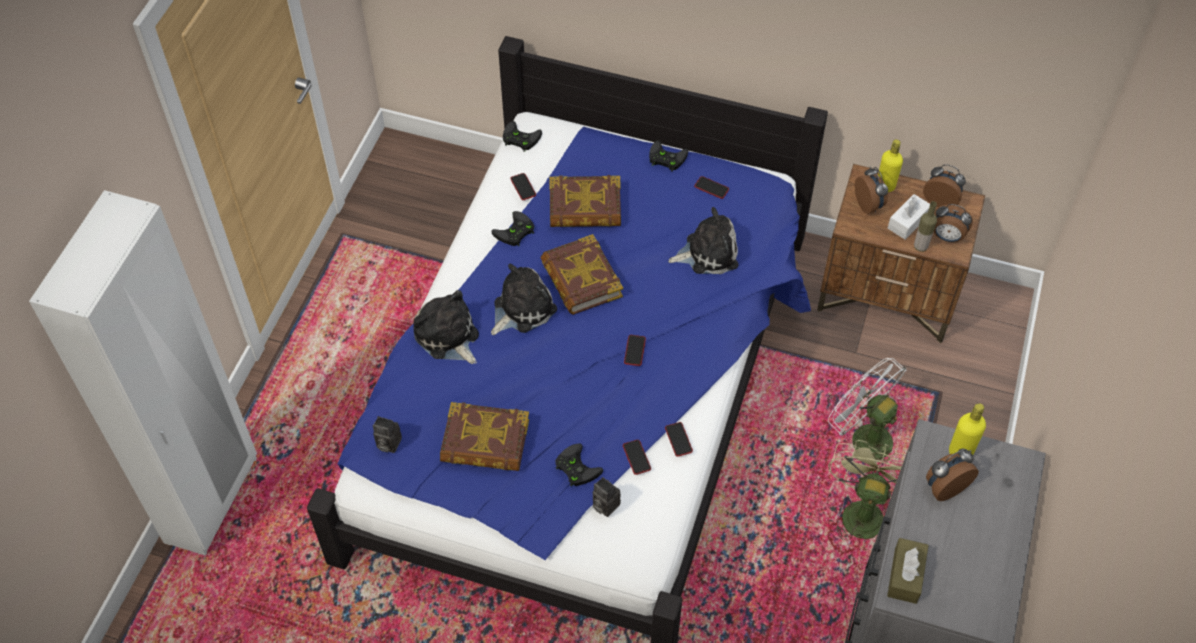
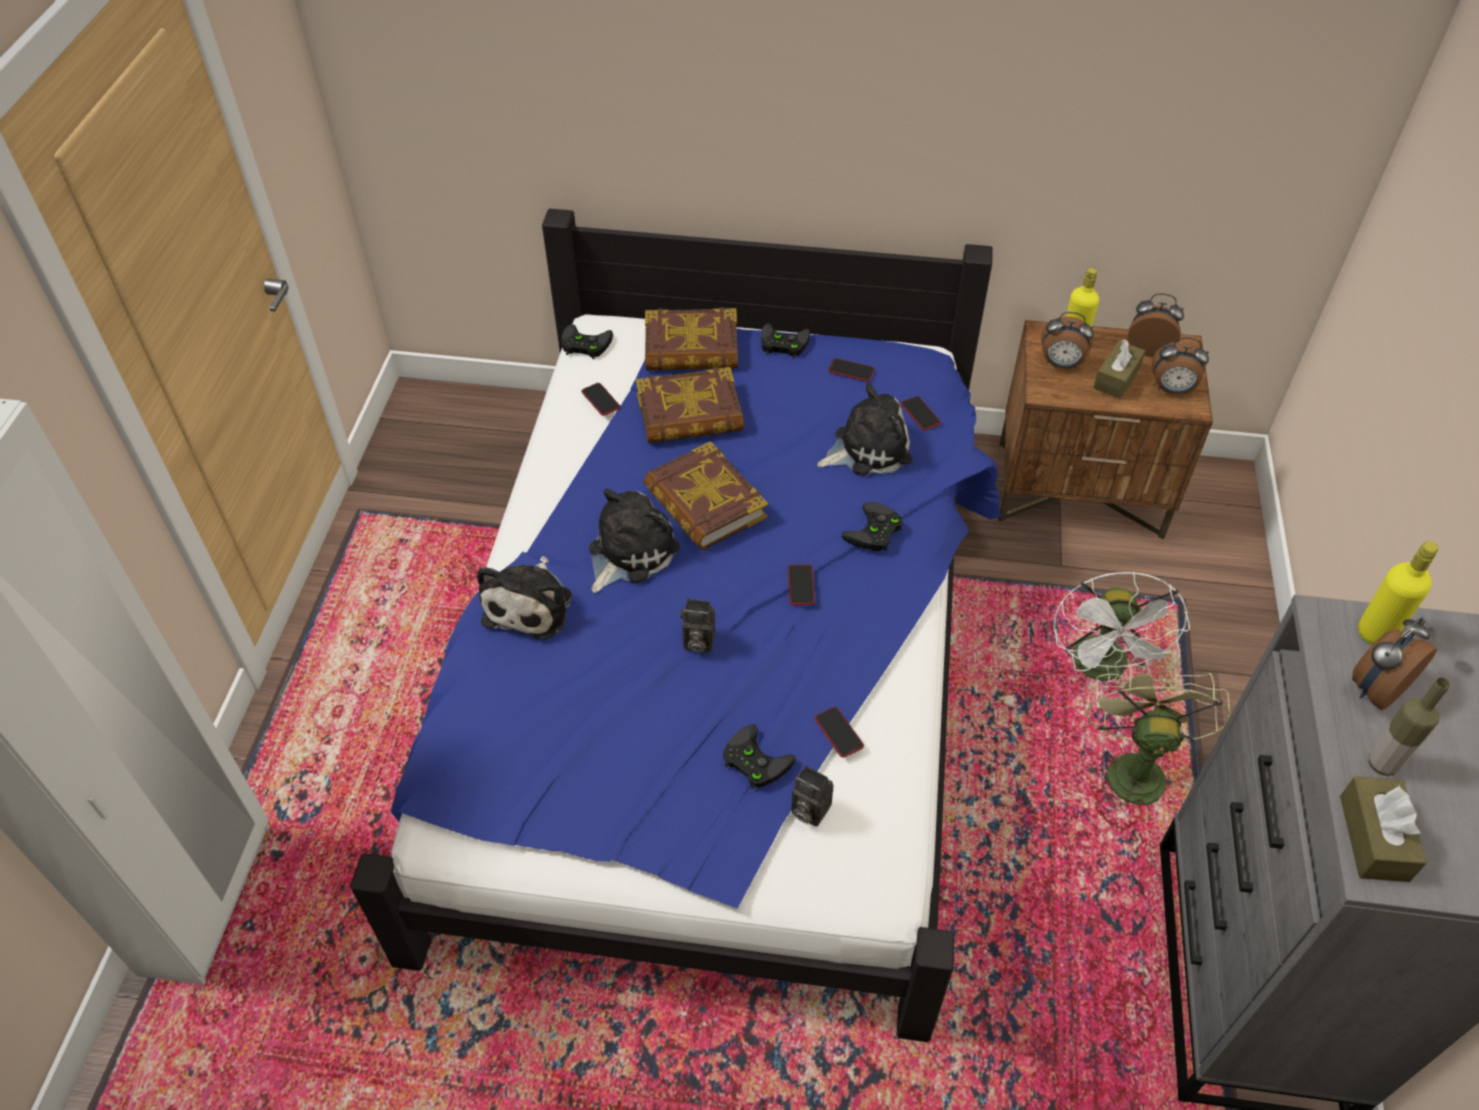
camera: 10 degrees left, 5 degrees down
(387, 444) = (464, 768): camera -> camera (697, 642)
(448, 337) = (531, 605): plush toy -> plush toy turned 120 degrees counterclockwise
(485, 442) = (612, 744): book -> book (691, 348)
(514, 233) = (600, 457): black game controller -> black game controller (874, 532)
(678, 439) = (892, 698): phone -> phone (920, 414)
(863, 437) = (1103, 670): white fan -> white fan turned 120 degrees counterclockwise
(869, 205) = (1061, 364): alarm clock -> alarm clock turned 135 degrees clockwise
(908, 222) = (1116, 378): white tissue box -> brown tissue box
(920, 247) = (1142, 405): bottle -> bottle (1382, 764)

